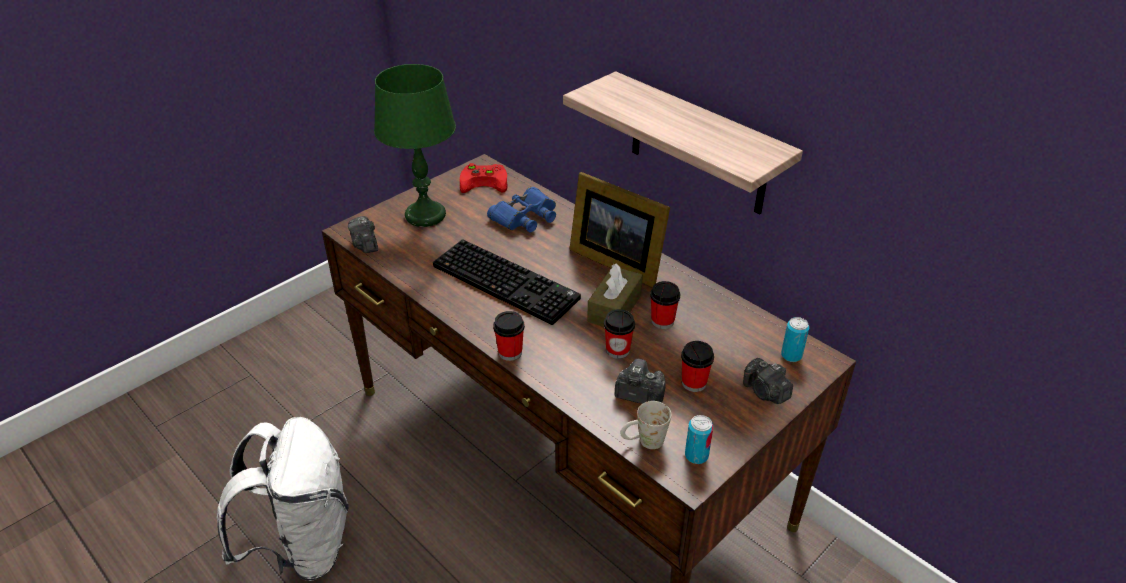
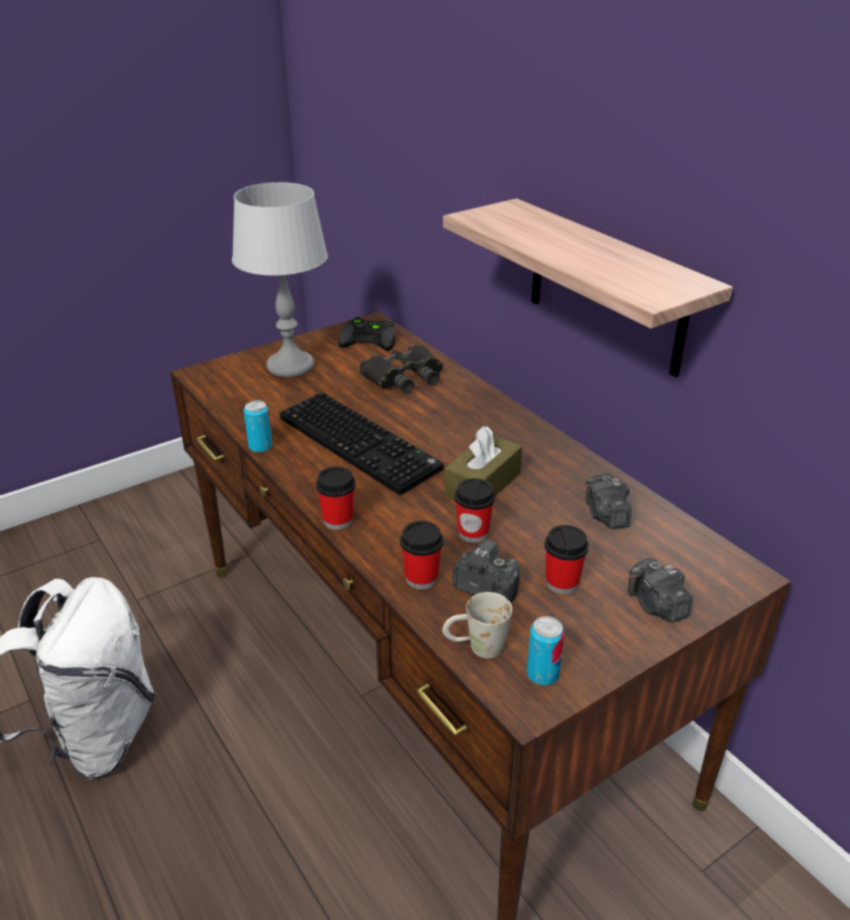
camera: 10 degrees right, 5 degrees down
(365, 244) = (211, 389): camera -> camera (605, 515)
(425, 215) = (291, 366): green table lamp -> grey table lamp
(485, 181) = (371, 338): red game controller -> black game controller
(525, 216) = (404, 377): blue binoculars -> black binoculars
(616, 260) = (499, 432): picture frame -> none
(662, 321) = (539, 505): cup -> cup (421, 578)
(791, 355) = (701, 564): can -> can (260, 447)

